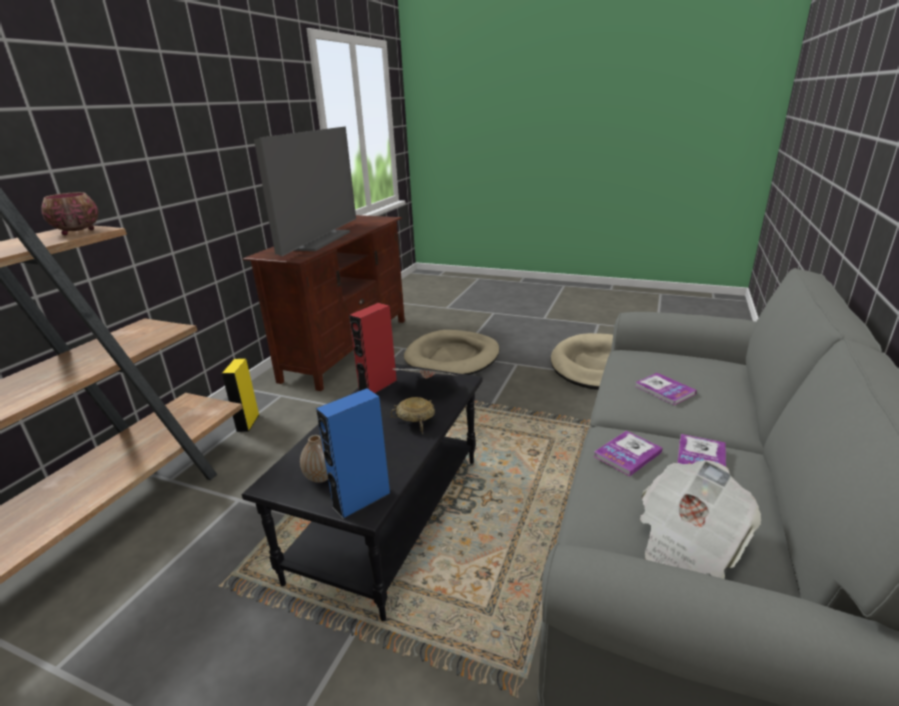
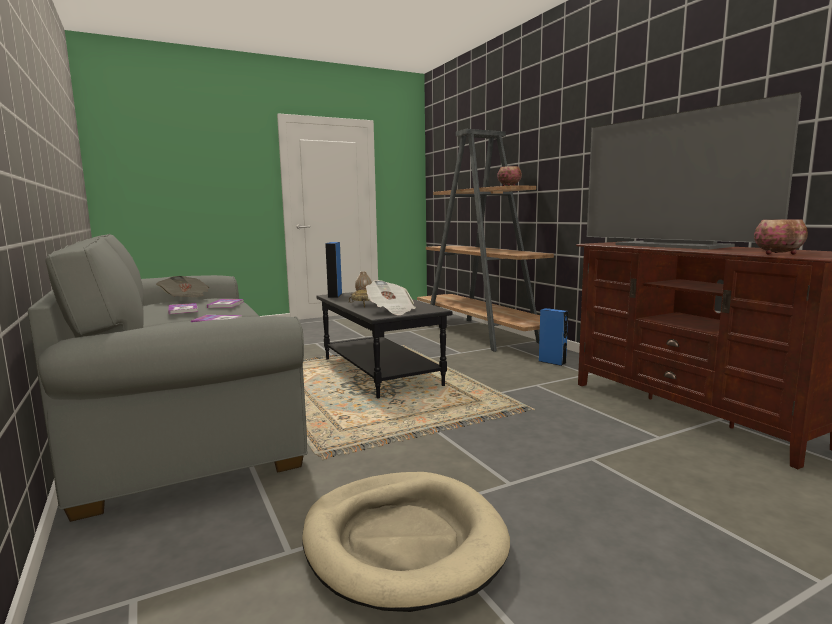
camera: 130 degrees right, 15 degrees down
(248, 422) = (552, 362): yellow speaker -> blue speaker
(378, 222) = (779, 254): none -> bowl
(378, 386) = (420, 305): red speaker -> none
(452, 357) = (587, 453): beige dog bed -> none

